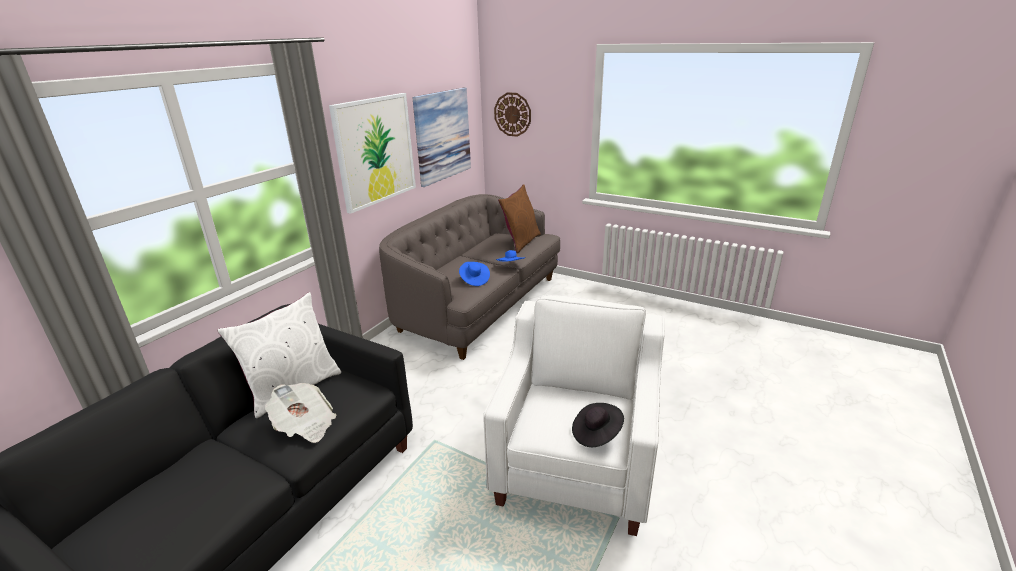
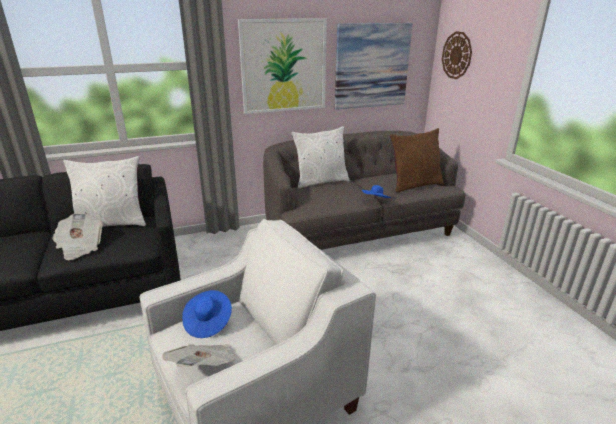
camera: 40 degrees right, 0 degrees up
(438, 266) = (320, 181): none -> white pillow
(474, 280) = (326, 200): blue hat -> blue hat (208, 322)
(596, 433) = (205, 368): black hat -> newspaper

